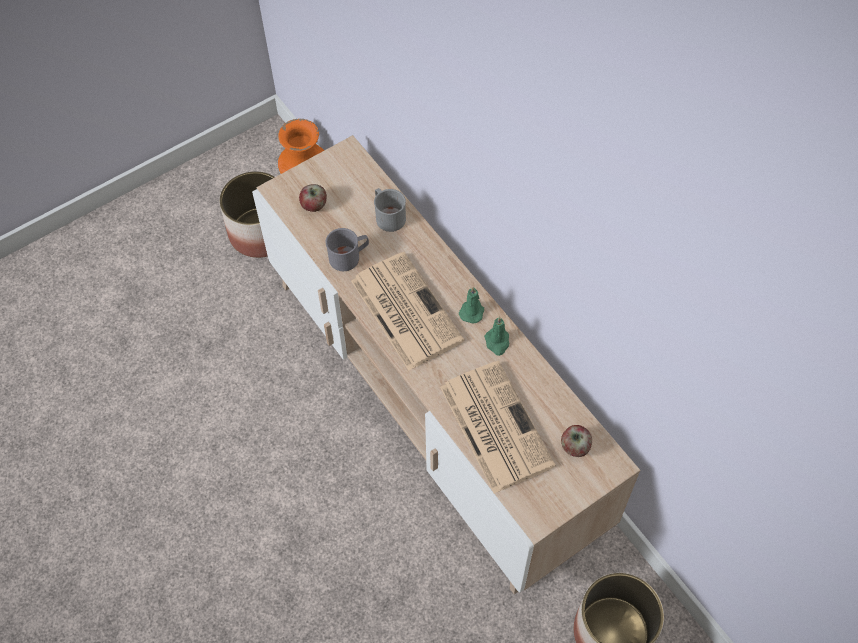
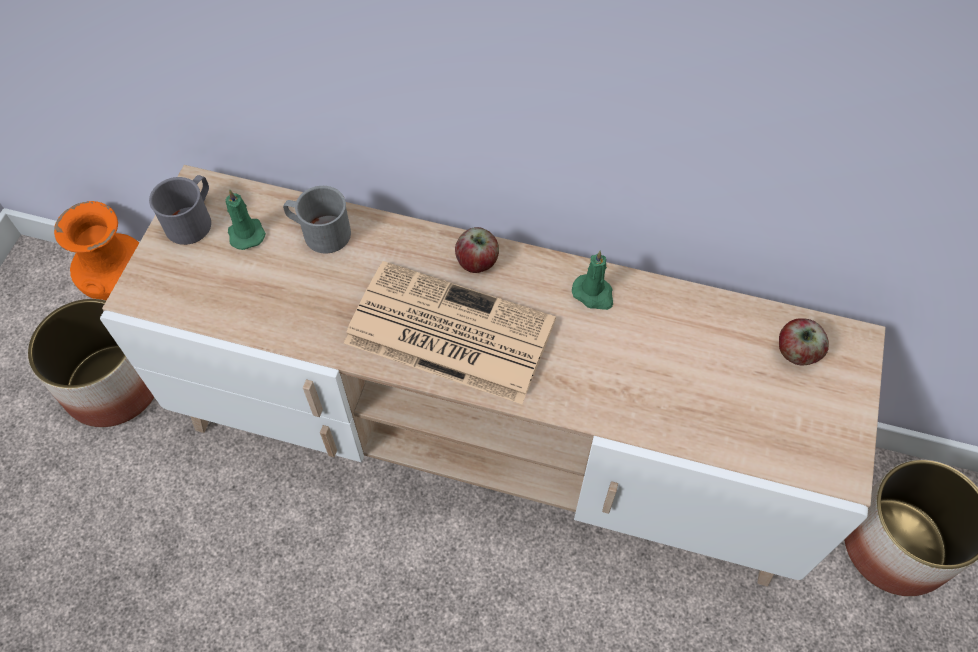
camera: 40 degrees left, 0 degrees up
(314, 205) = (208, 281): apple -> apple (477, 262)
(349, 256) = (313, 314): grey mug -> grey mug (193, 220)
(472, 311) = (529, 277): green candle -> green candle (246, 233)
(494, 425) = (686, 395): newspaper -> none

